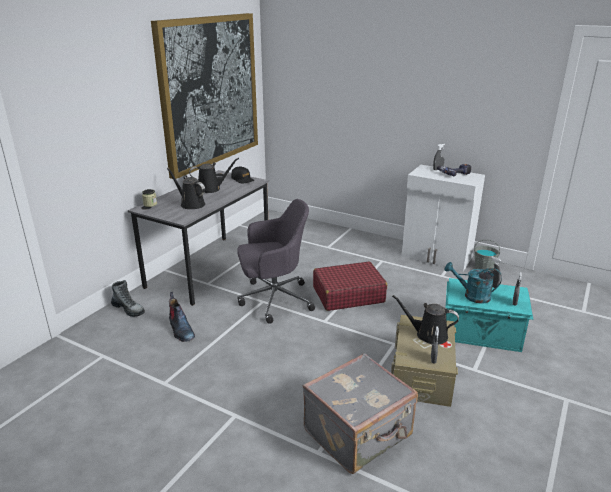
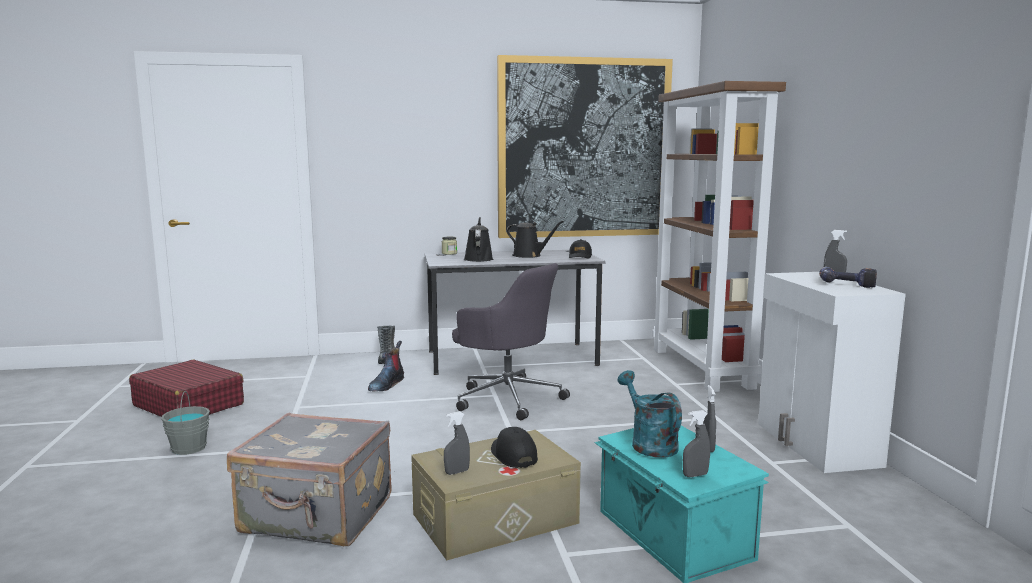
camera: 50 degrees right, 15 degrees down
(318, 230) = (702, 368): none -> brown bookcase
(348, 295) = (592, 425): red suitcase -> red suitcase (188, 405)
(428, 335) = (513, 455): black watering can -> black cap
(484, 268) = (876, 485): grey bucket -> grey bucket (189, 448)

